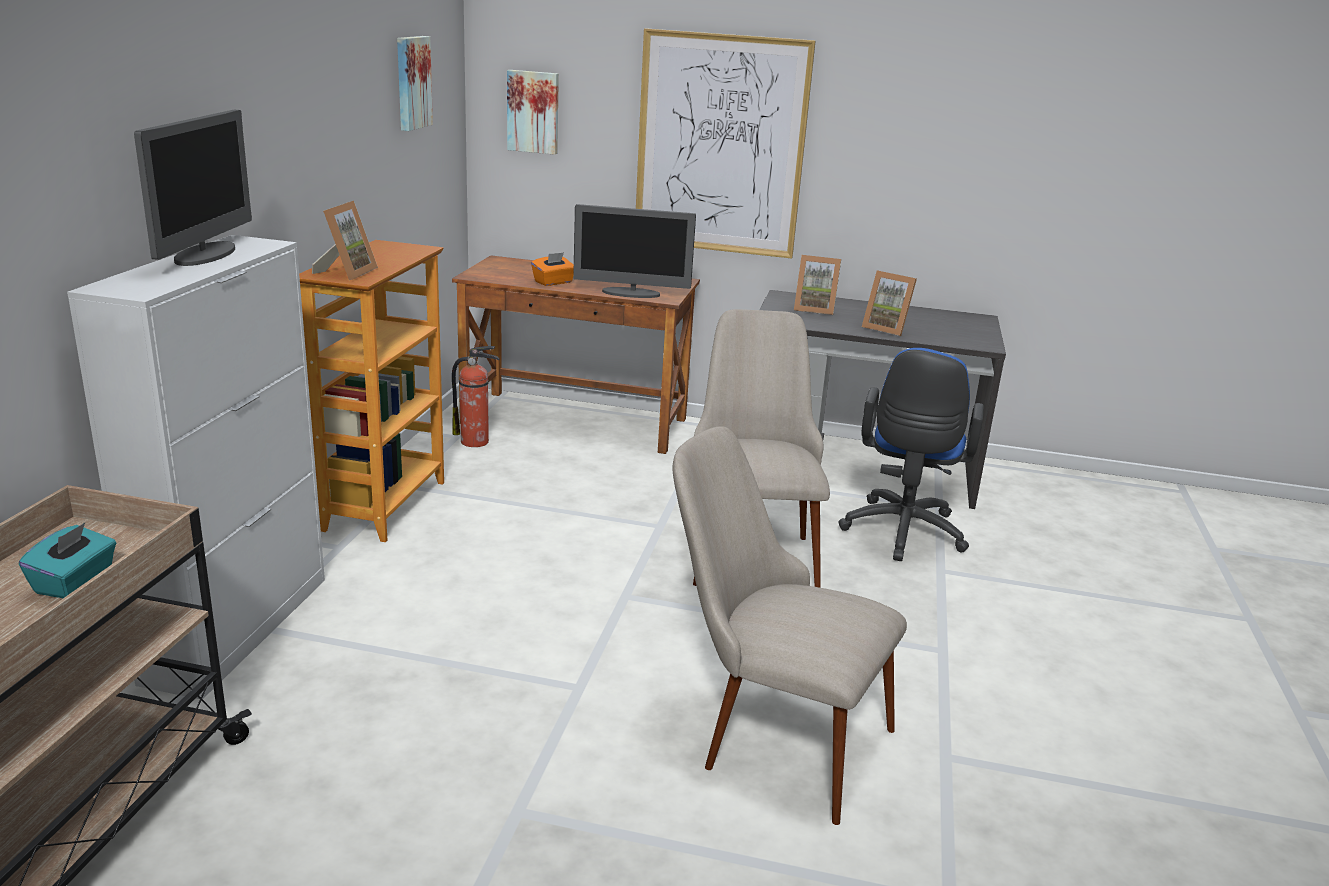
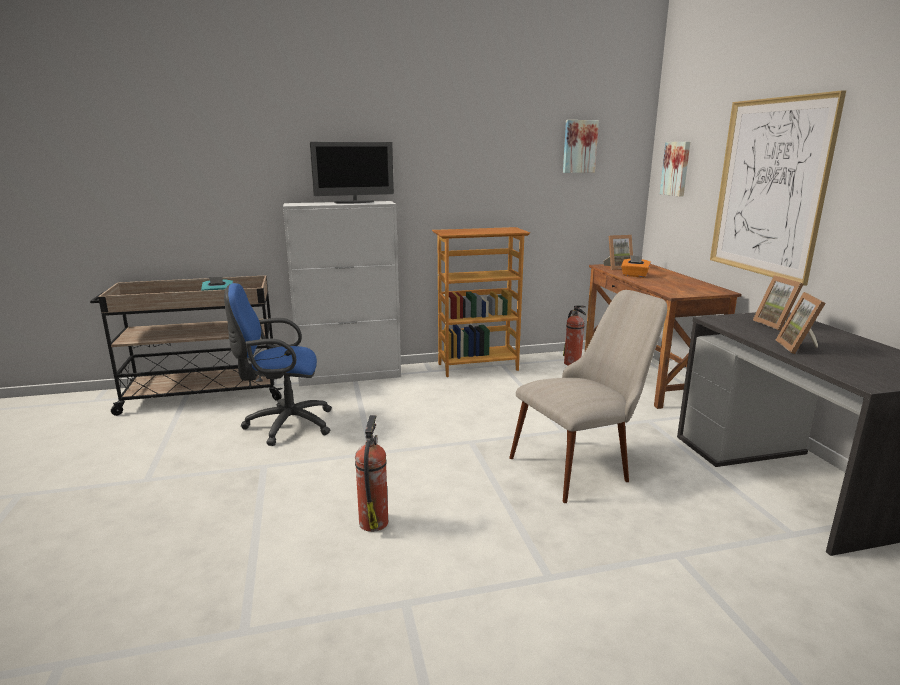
camera: 65 degrees right, 5 degrees down
(347, 272) = (454, 231): picture frame -> picture frame (618, 267)
(631, 293) = (661, 288): monitor -> none
(770, 735) = (374, 521): beige chair -> fire extinguisher
(902, 534) = (707, 523): blue office chair -> blue office chair (284, 425)

